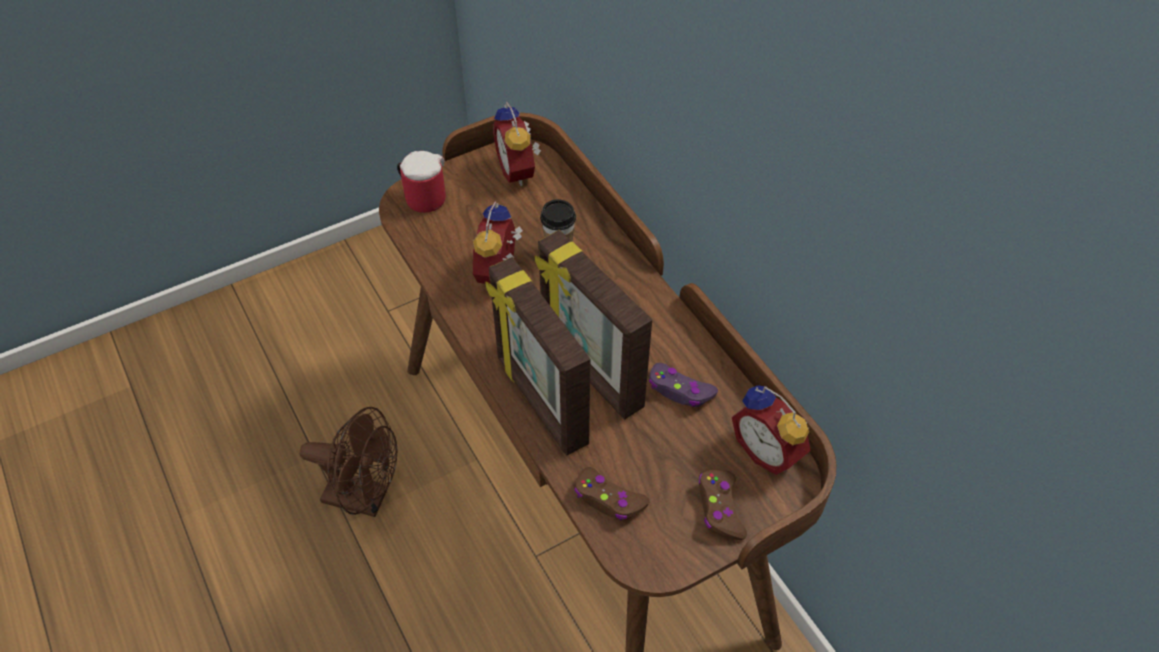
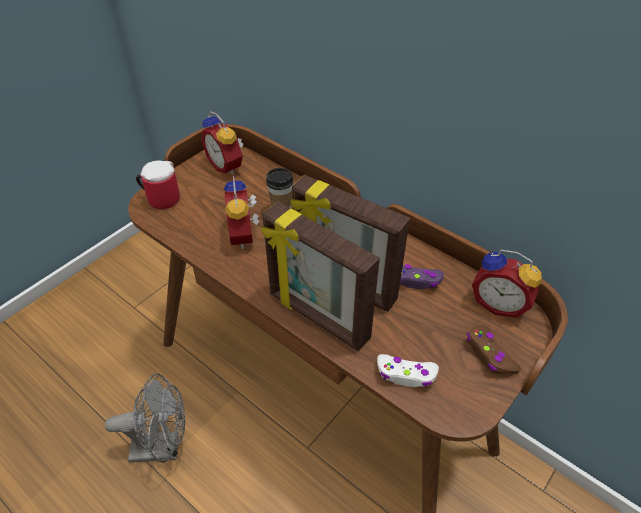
camera: 20 degrees left, 5 degrees down
(365, 497) = (163, 447): brown fan -> grey fan
(608, 500) = (406, 374): brown game controller -> white game controller

